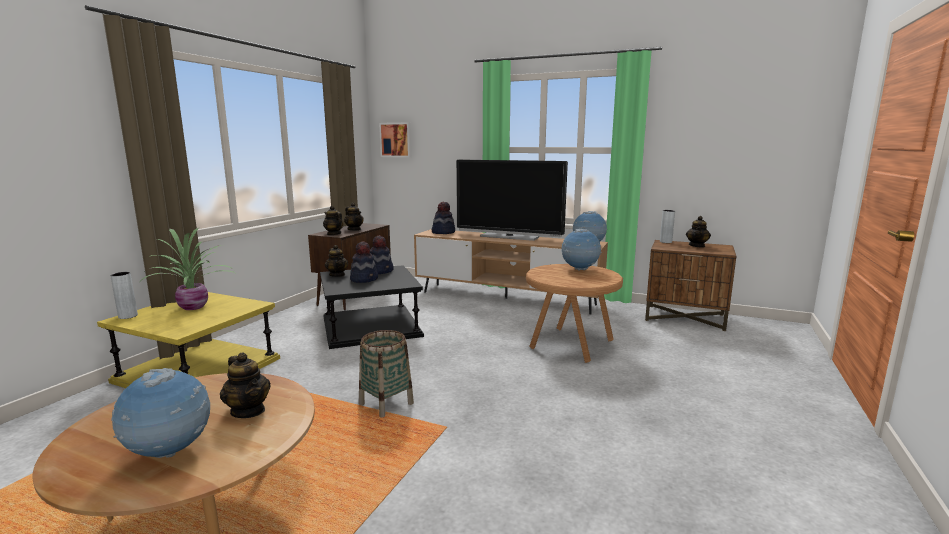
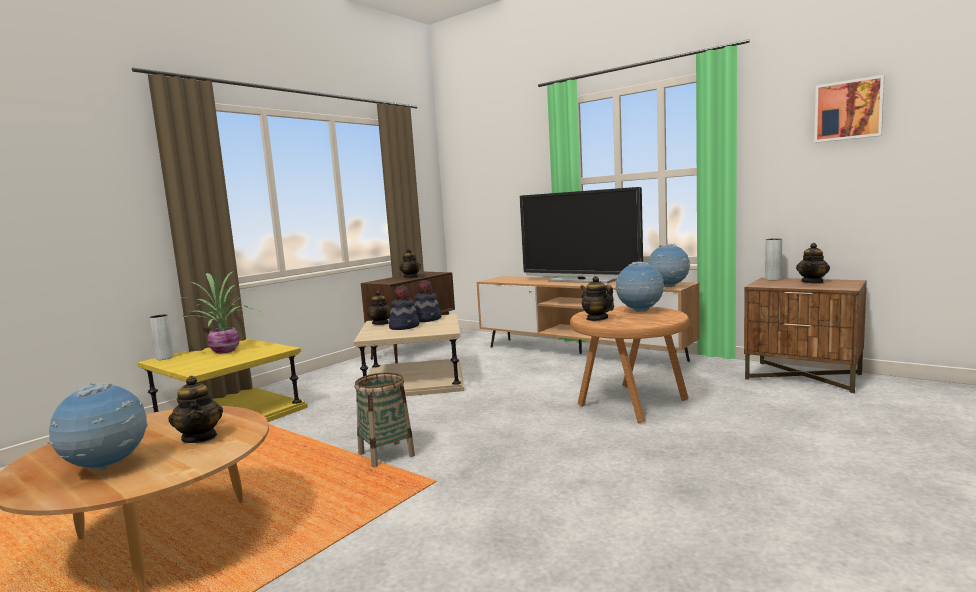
camera: 15 degrees right, 5 degrees down
(334, 234) = (386, 281): teapot -> teapot (597, 319)
(371, 326) = (414, 380): black side table -> beige side table
(396, 140) = (465, 181): picture -> picture (848, 110)
(443, 232) = (510, 278): hat -> none

